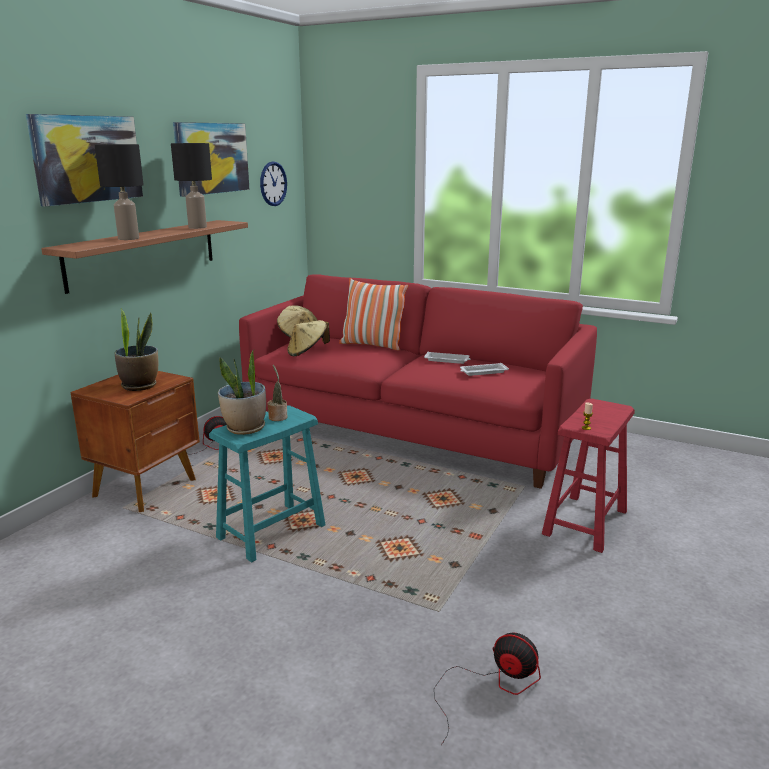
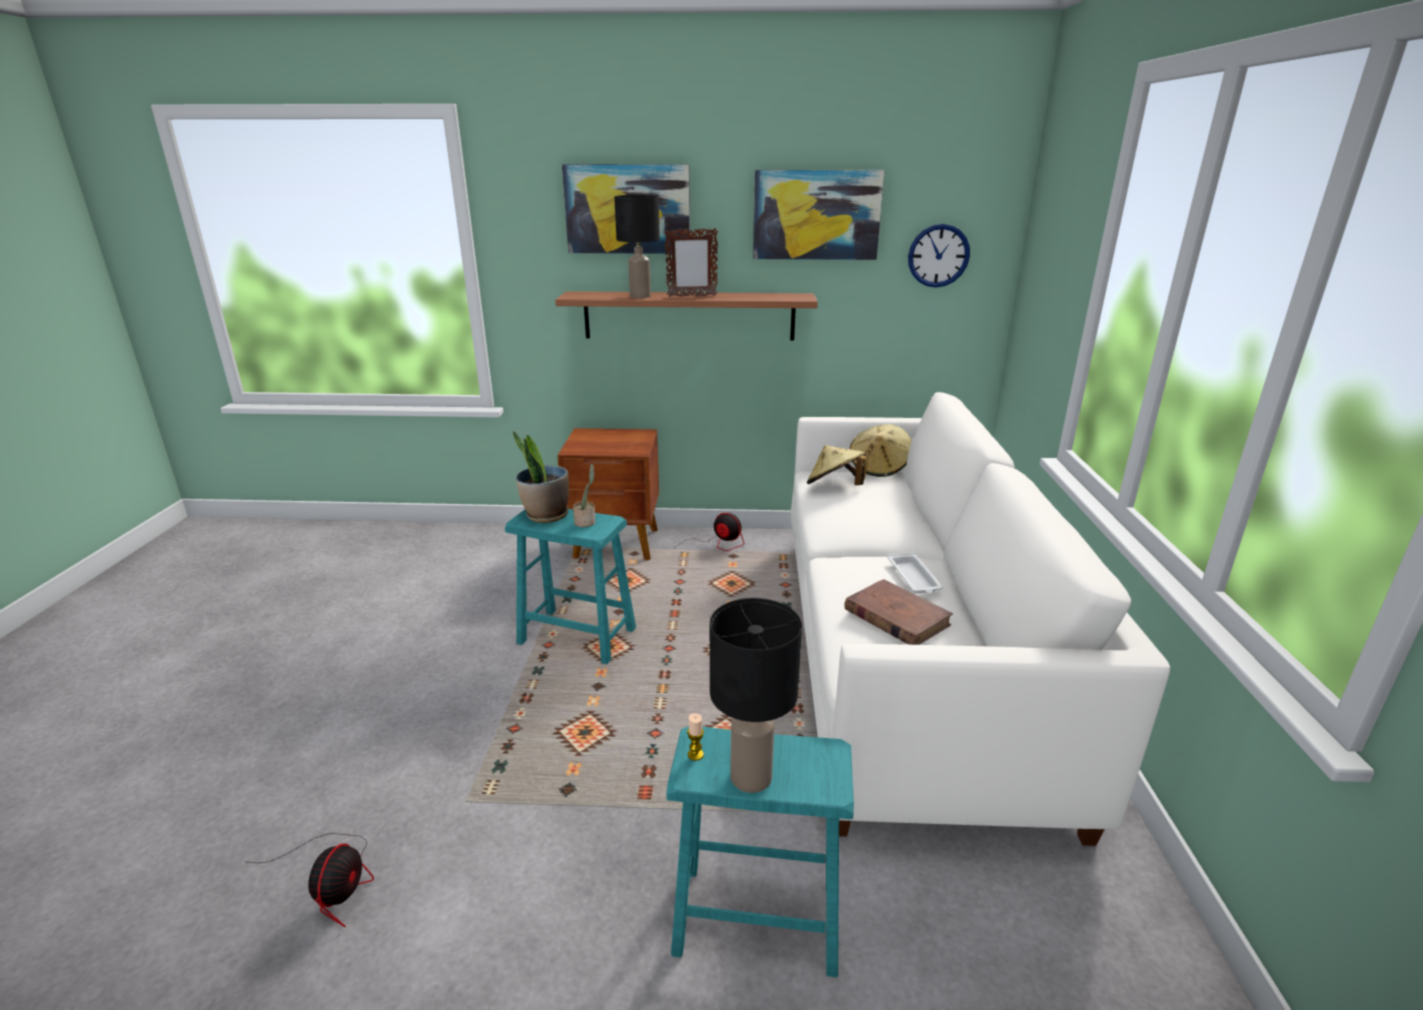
camera: 65 degrees right, 5 degrees up
(140, 385) = (607, 444): potted plant -> none
(163, 232) = (691, 296): none -> picture frame
(198, 227) = (744, 297): black table lamp -> black table lamp (752, 778)
(372, 345) = (907, 513): pillow -> none
(412, 428) = (905, 654): red sofa -> white sofa
(483, 372) = (896, 617): white tray -> brown book
(585, 522) = (757, 916): red stool -> turquoise stool

